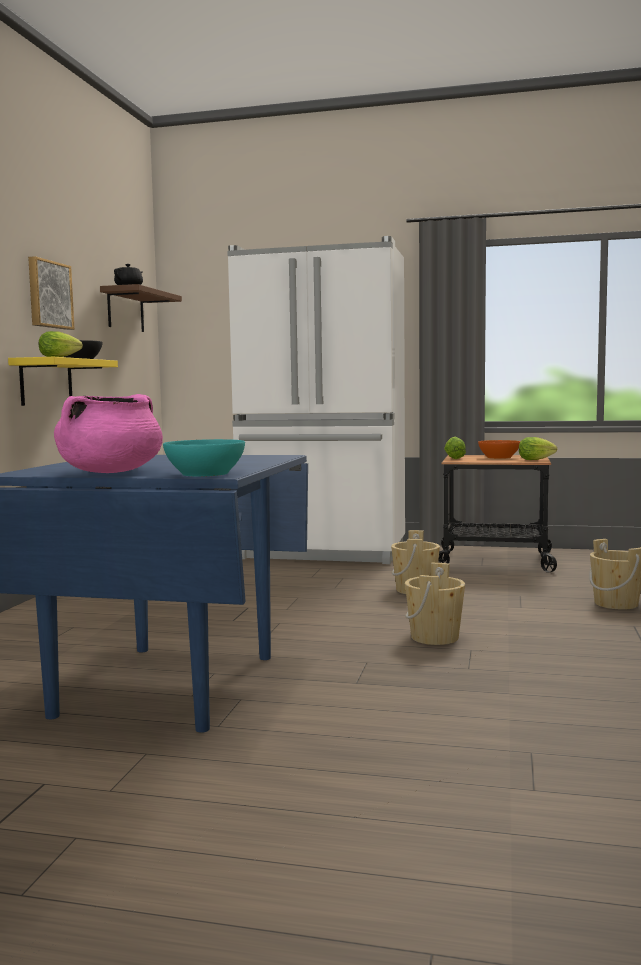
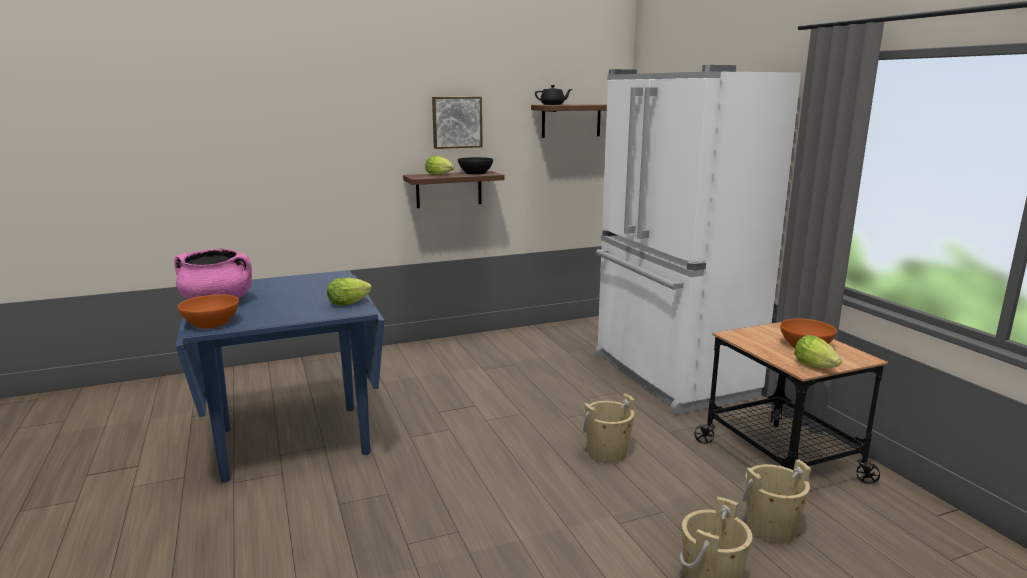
camera: 55 degrees right, 10 degrees up
(46, 382) = (449, 189): yellow shelf -> brown shelf
(205, 474) = (211, 323): turquoise bowl -> orange bowl
(434, 637) = (475, 504): beige bucket -> beige bucket (771, 528)
(454, 458) = (755, 330): lettuce -> lettuce (351, 303)

